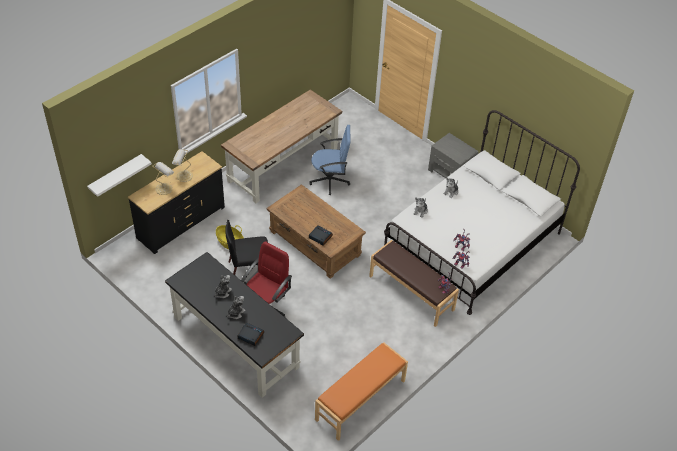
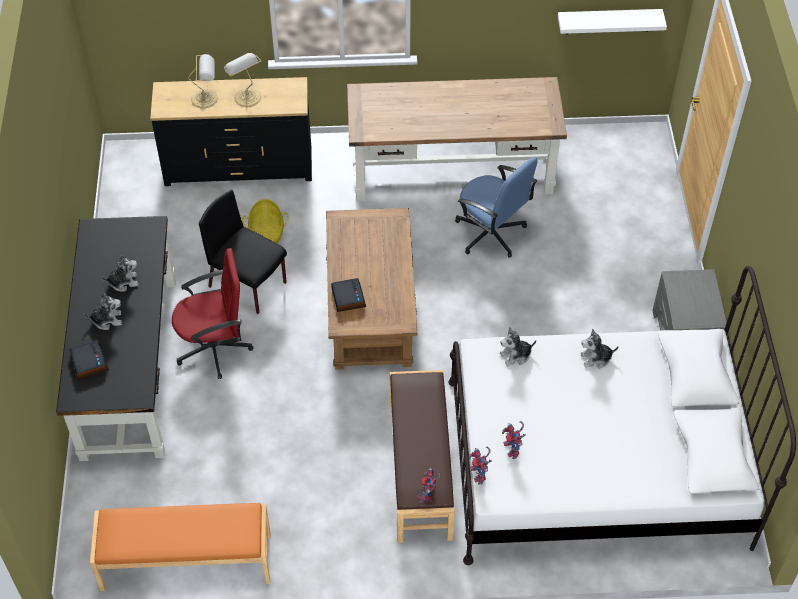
camera: 45 degrees right, 5 degrees up
(115, 176) = (146, 43): white shelf -> white shelf (608, 21)

